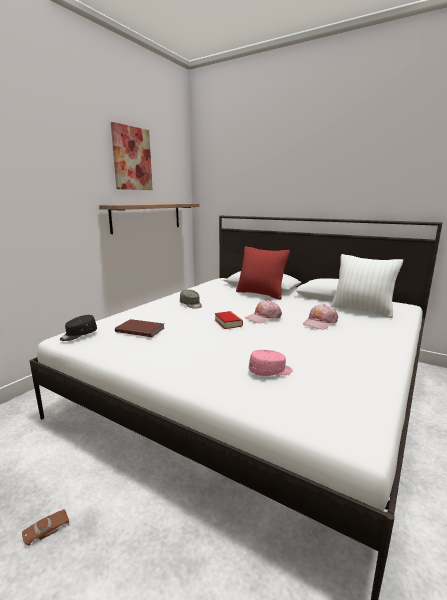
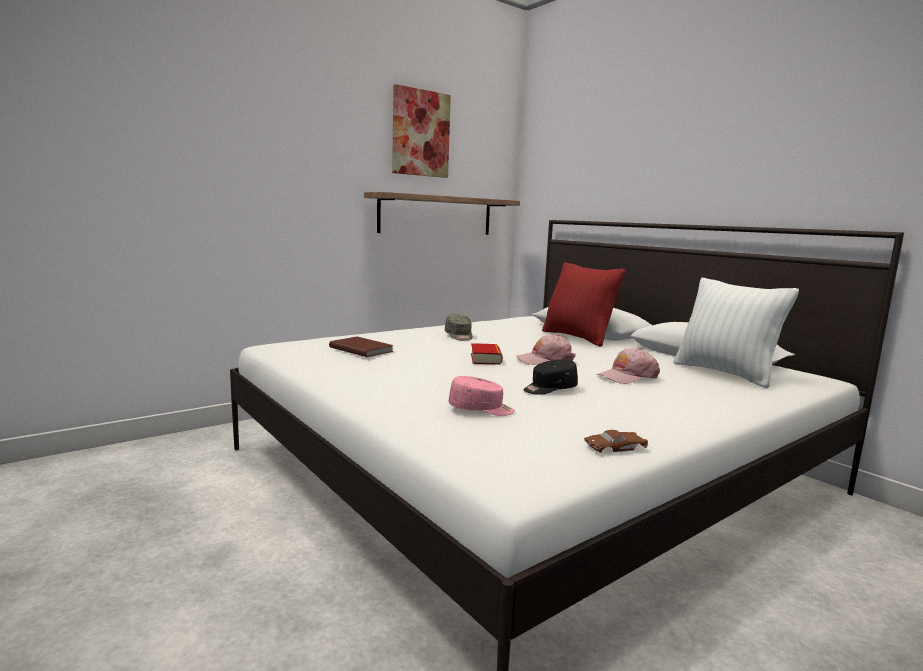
camera: 20 degrees right, 5 degrees down
(46, 529) = (175, 548): brown toy car -> brown toy car (615, 447)
(78, 335) = (287, 345): black cap -> black cap (549, 389)

